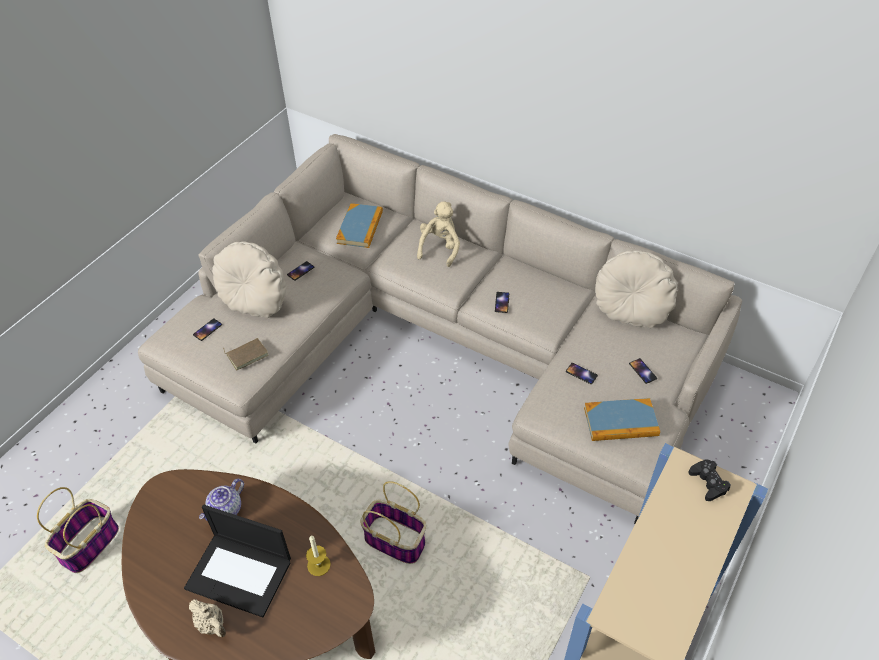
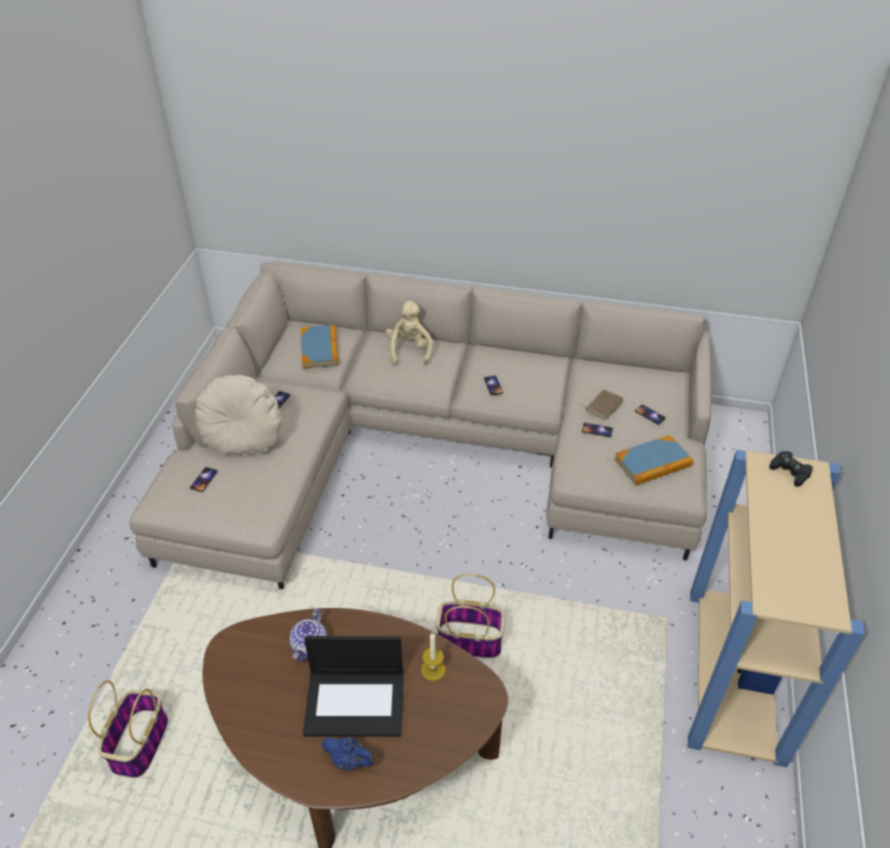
camera: 20 degrees left, 5 degrees down
(212, 624) = (350, 760): beige teapot -> blue teapot
(247, 354) = (259, 493): brown book -> brown book (603, 405)
(630, 314) = (613, 370): beige pillow -> none

